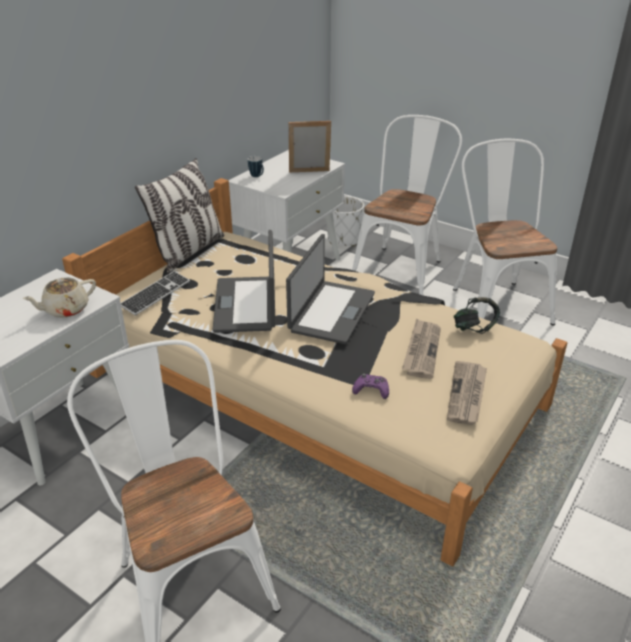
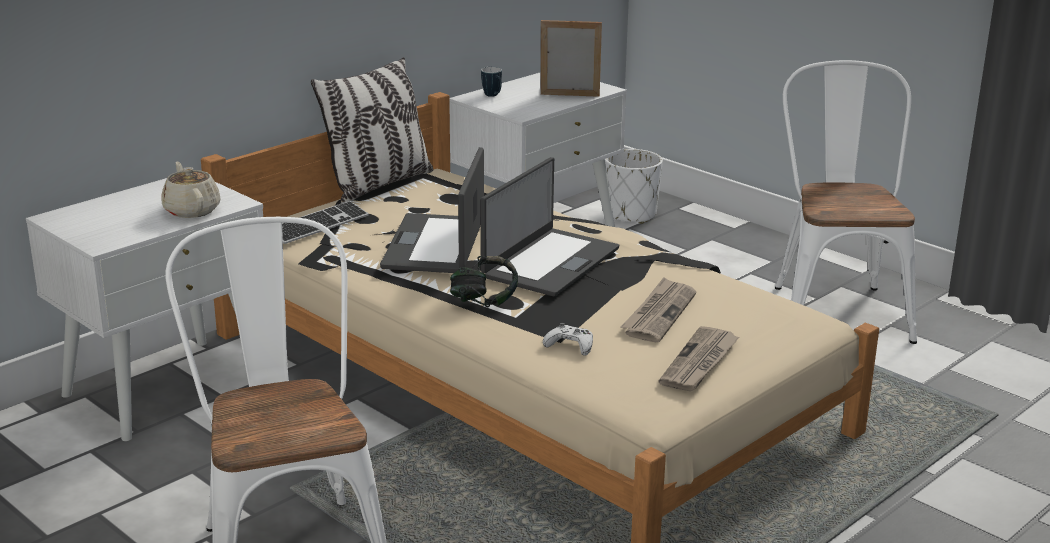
camera: 10 degrees right, 10 degrees down
(65, 309) = (191, 210): beige teapot -> beige teapot turned 90 degrees clockwise
(371, 390) = (570, 345): purple game controller -> white game controller
(401, 267) = (706, 254): white chair -> none
(474, 328) = (745, 298): headphones -> headphones (484, 301)

